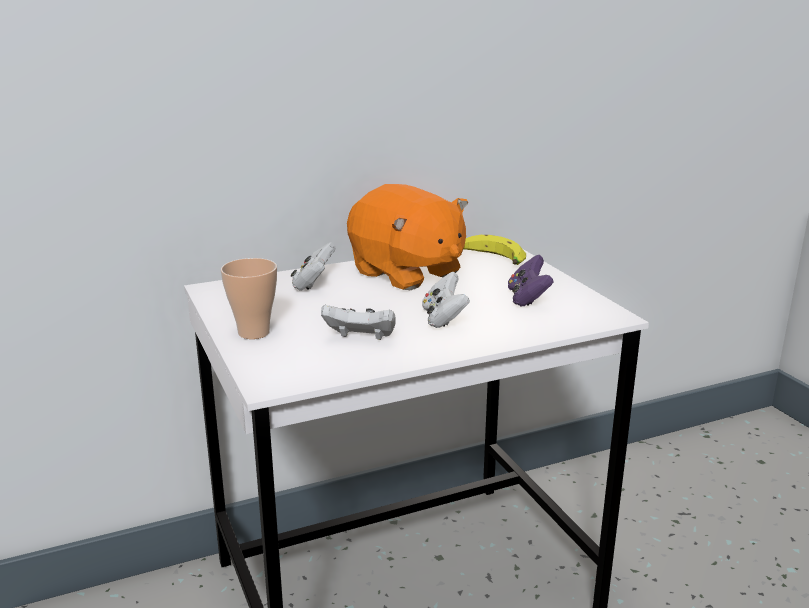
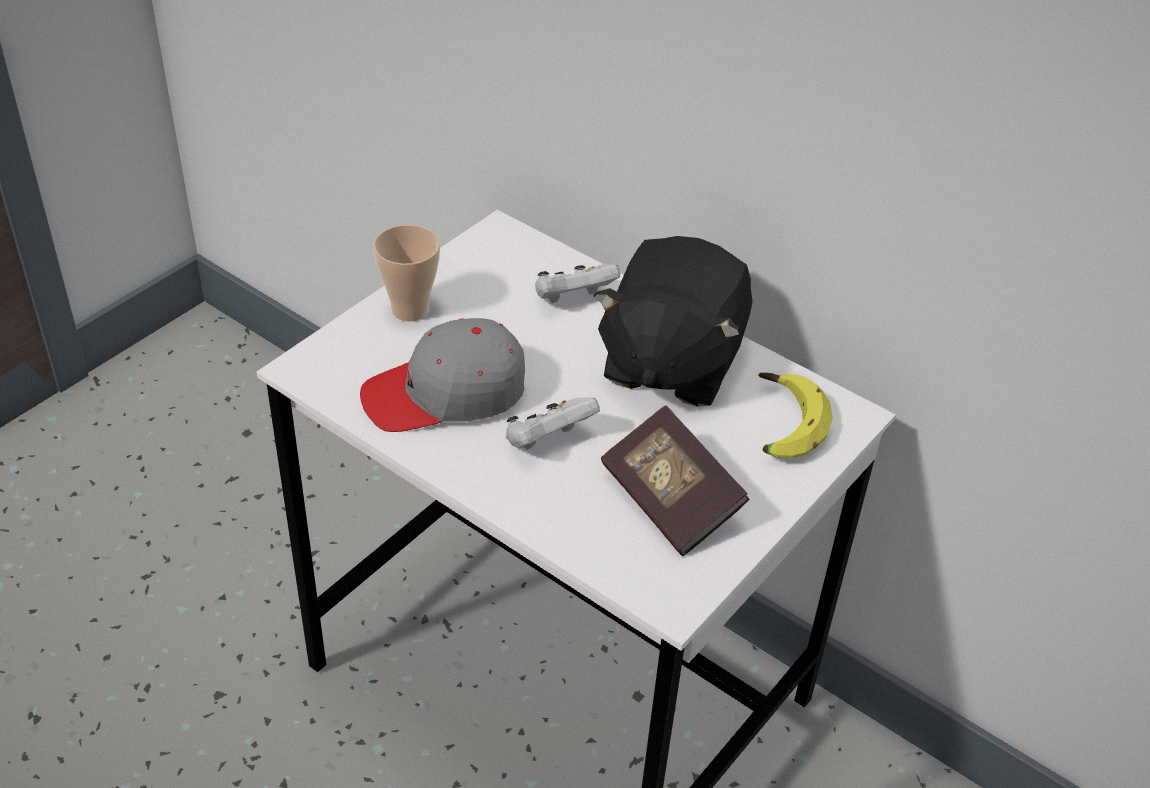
camera: 60 degrees right, 20 degrees up
(361, 339) = (445, 393): white game controller -> grey cap
(406, 273) = (669, 363): orange plush toy -> black plush toy
(527, 299) = (670, 500): purple game controller -> book

